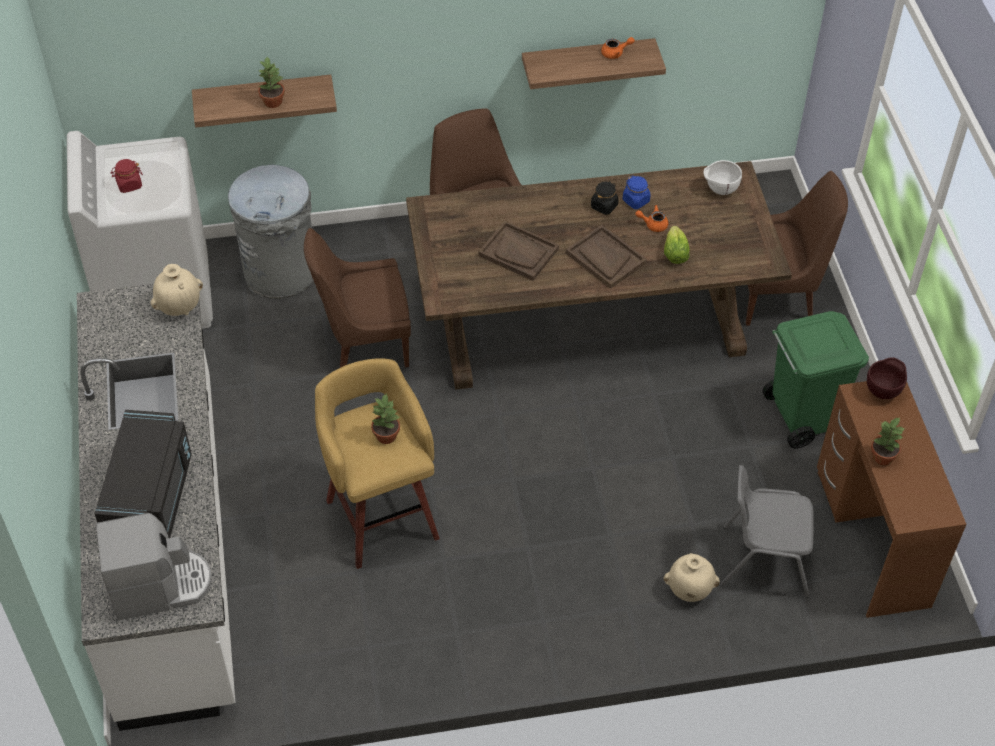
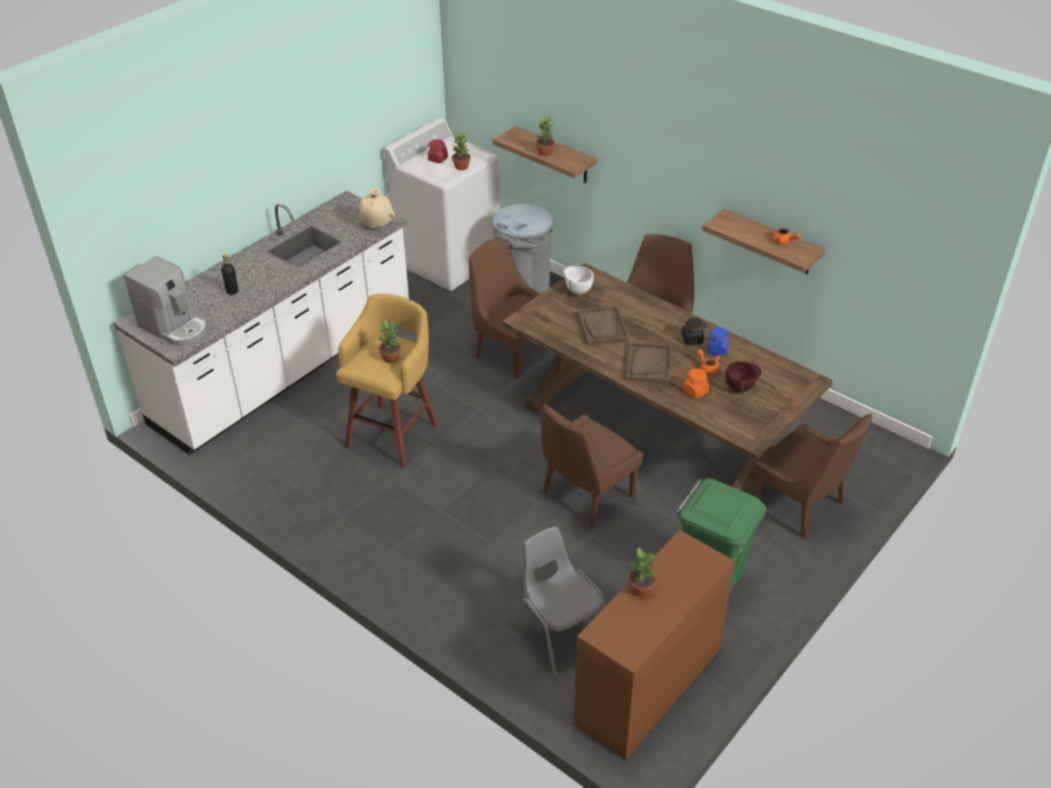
camera: 50 degrees right, 10 degrees down
(152, 499) = (232, 291): black microwave -> black bottle
(168, 175) = (461, 166): none -> potted plant
(619, 427) = (585, 496): none -> brown chair
(675, 254) = (695, 391): lettuce -> orange jar
(689, 591) = (490, 609): beige vase -> none
(719, 190) = (783, 380): white bowl -> white bowl (577, 291)
(883, 391) = (704, 556): brown bowl -> brown bowl (741, 388)

